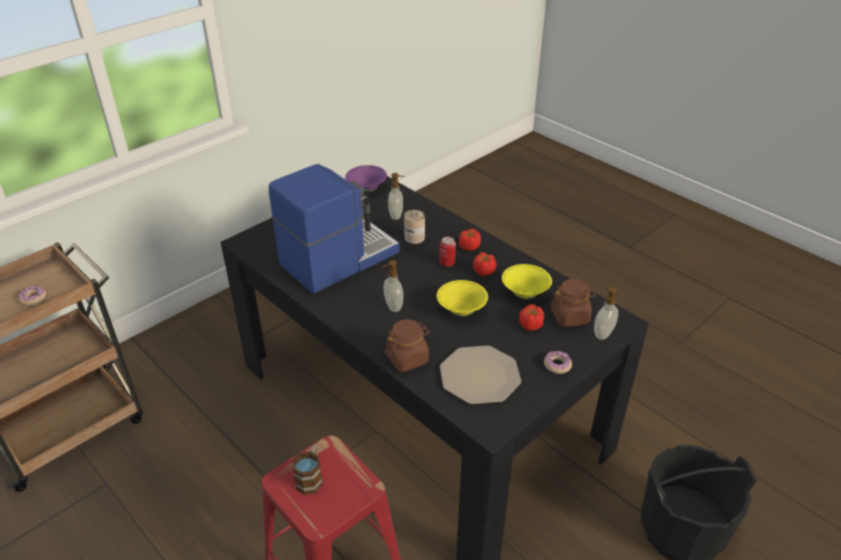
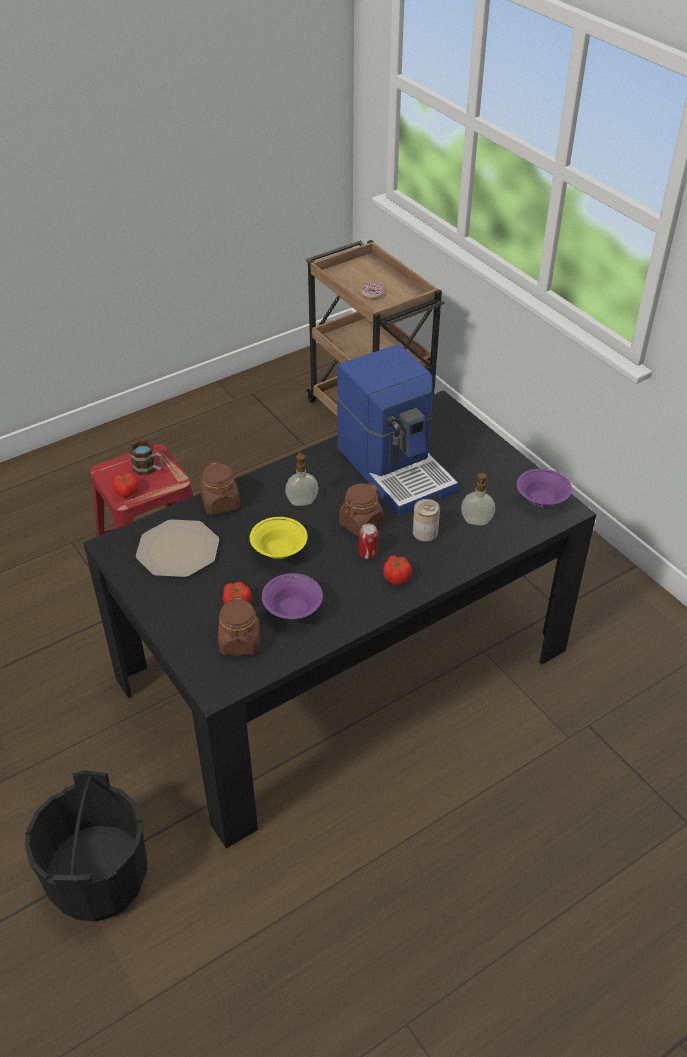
camera: 100 degrees right, 5 degrees up
(413, 270) = (360, 524): none -> brown jar
(484, 271) = (344, 583): tomato -> tomato (127, 492)
(525, 294) = (292, 611): yellow bowl -> purple bowl
(557, 365) = (169, 612): donut -> none
(604, 334) = (200, 665): soap dispenser -> none

